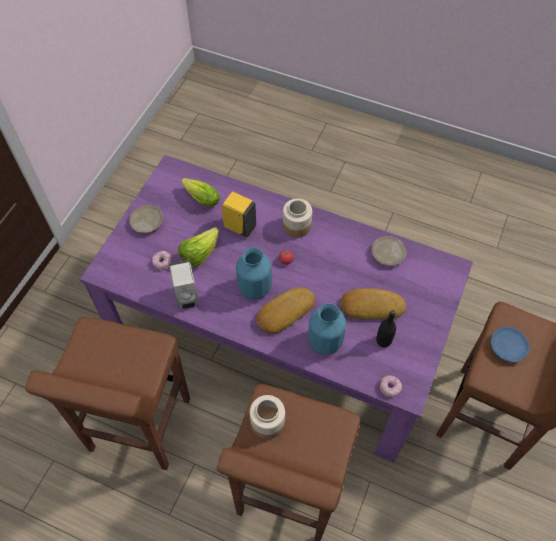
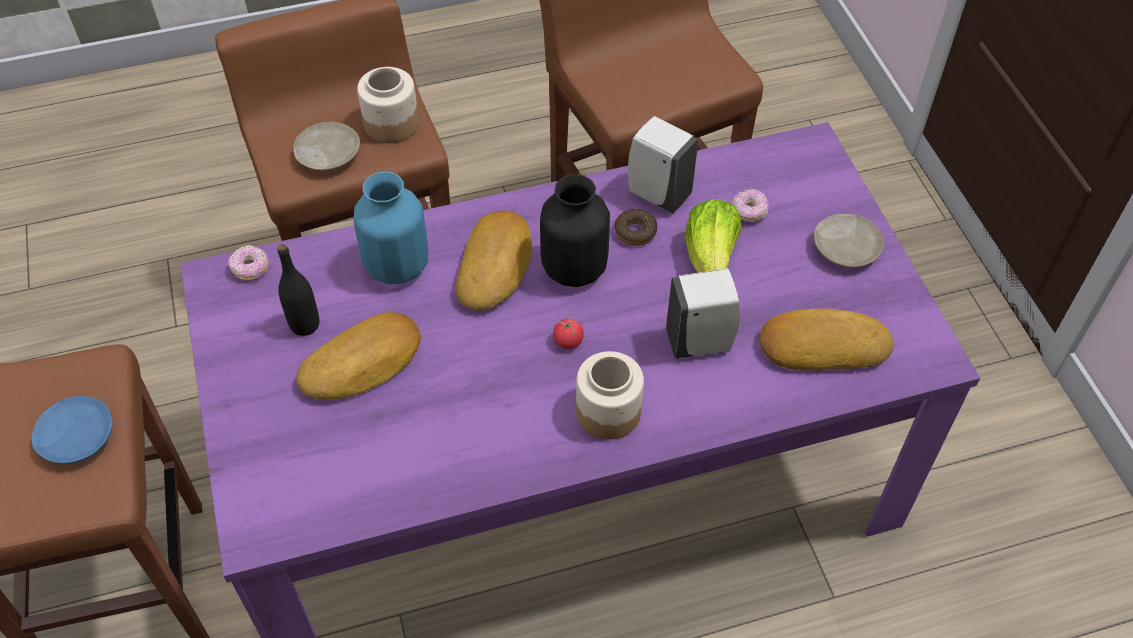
camera: 140 degrees right, 5 degrees down
(200, 197) = (822, 345): lettuce -> bread
(214, 286) = (635, 232): none -> donut
(239, 227) = (701, 342): yellow soap dispenser -> white soap dispenser
(254, 287) = (575, 269): blue vase -> black vase
(388, 254) = (399, 473): beige plate -> beige plate (328, 155)

